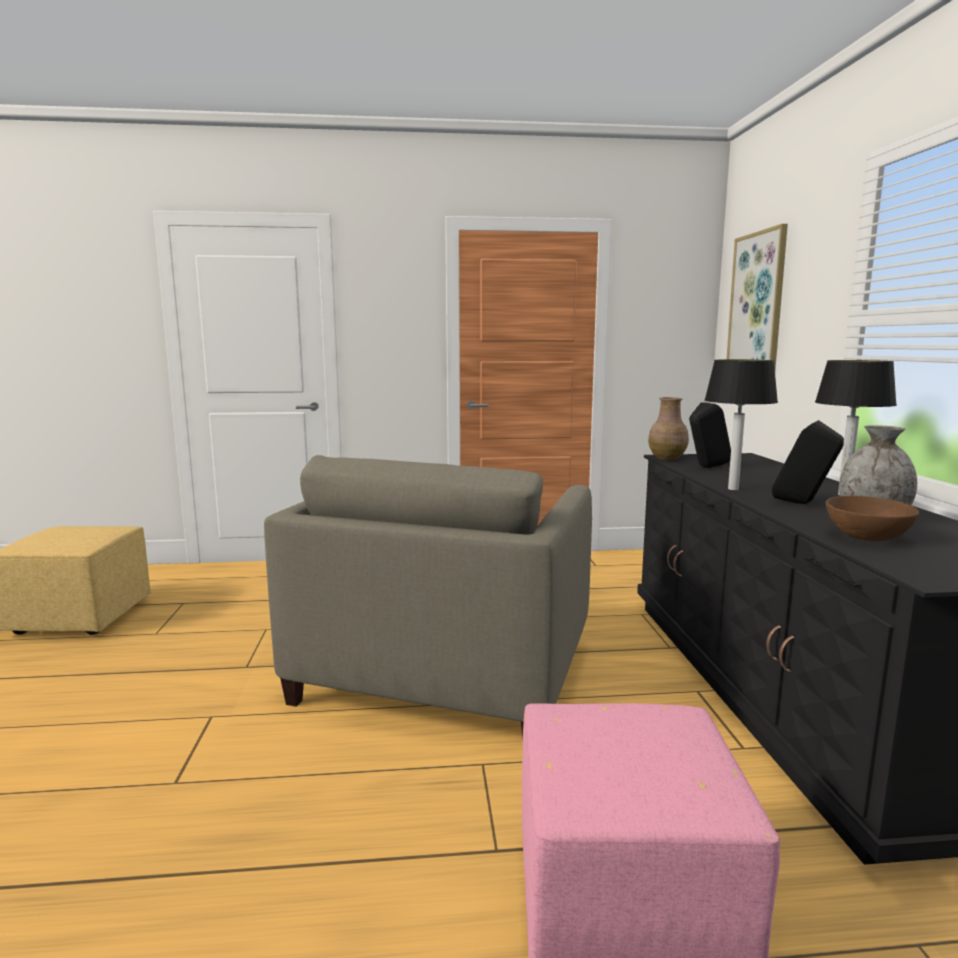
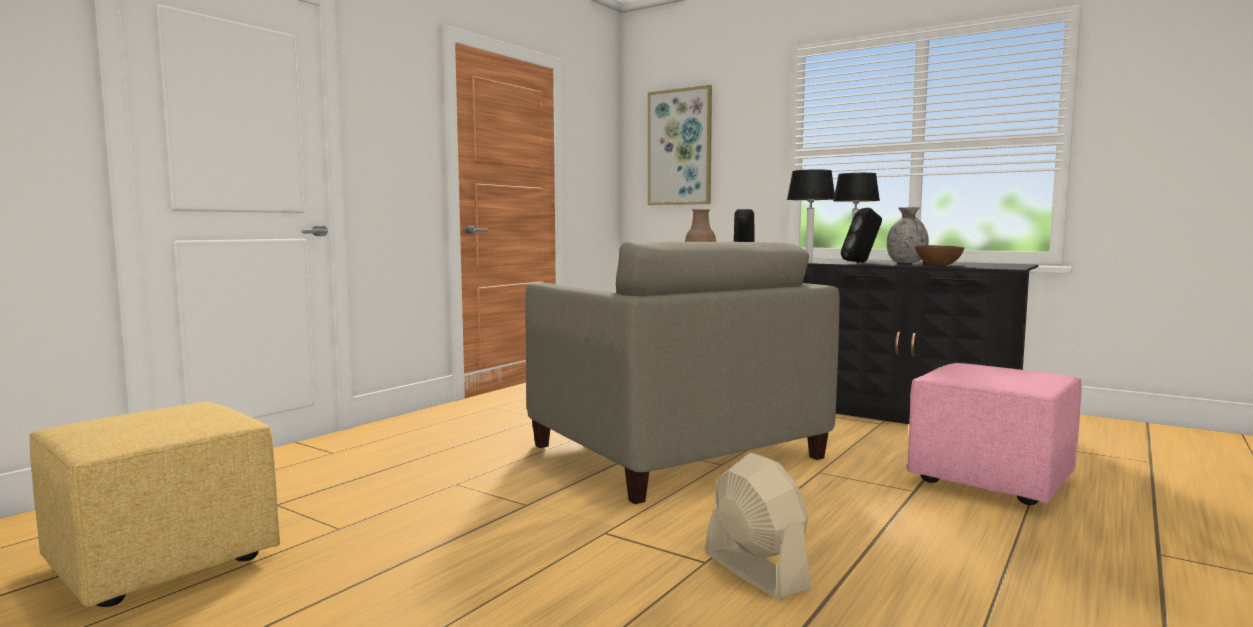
camera: 50 degrees left, 5 degrees down
(169, 815) = (755, 570): none -> beige fan

